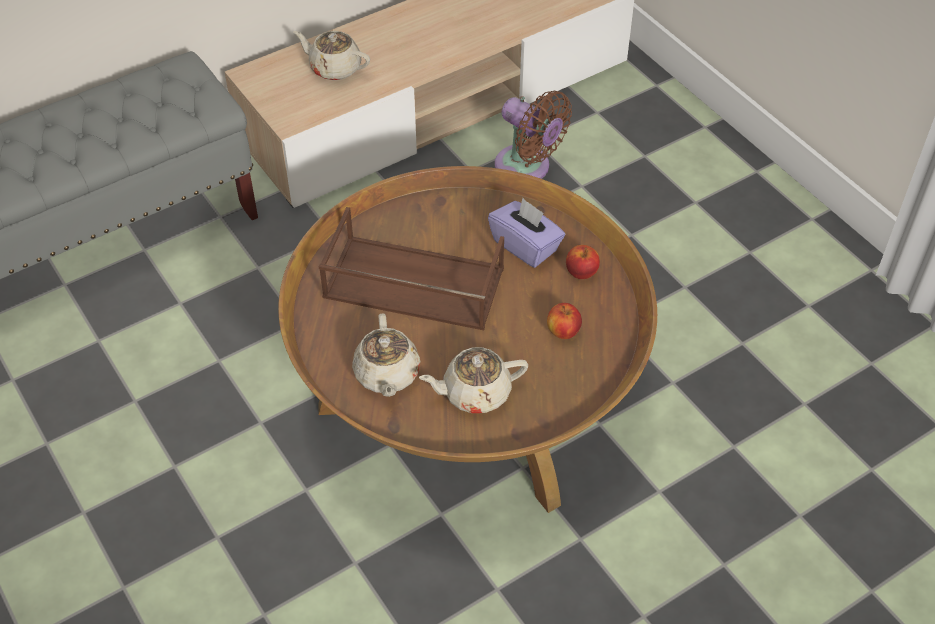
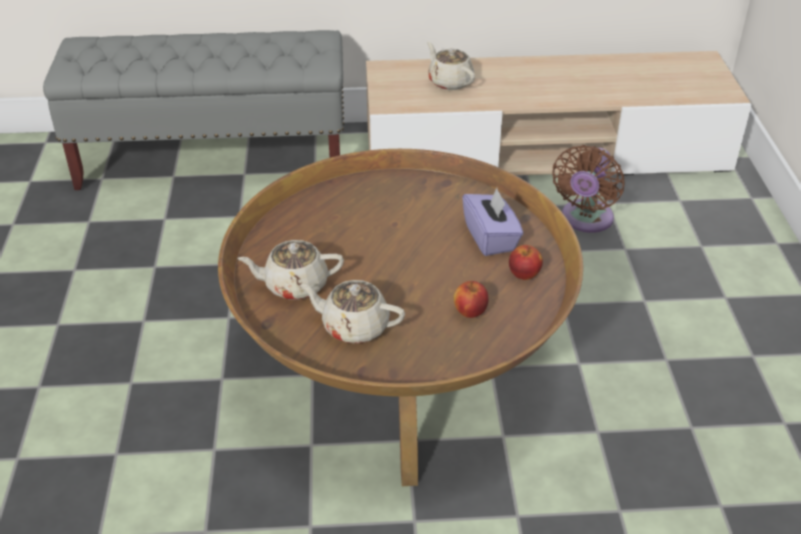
camera: 30 degrees right, 10 degrees down
(387, 374) = (294, 285): beige teapot -> beige teapot turned 60 degrees clockwise
(411, 284) = (371, 230): brown tray -> none
(527, 168) = (585, 220): brown fan -> brown fan turned 45 degrees clockwise

